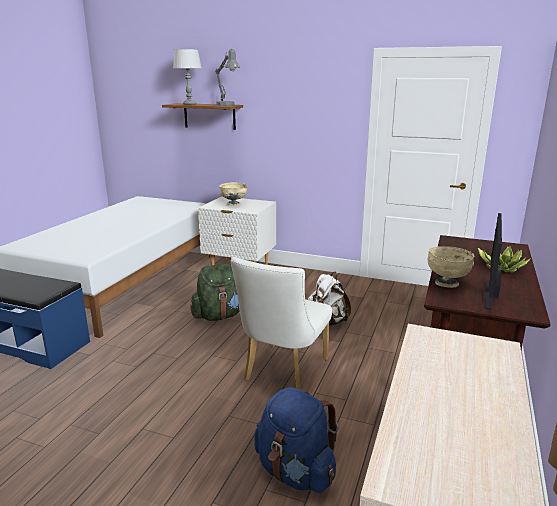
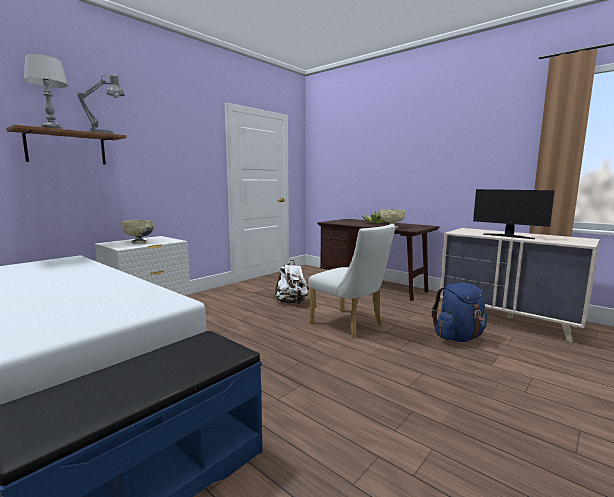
camera: 70 degrees left, 10 degrees down
(219, 316) = (237, 335): green backpack -> none
(491, 295) = (408, 226): monitor -> monitor (508, 236)

